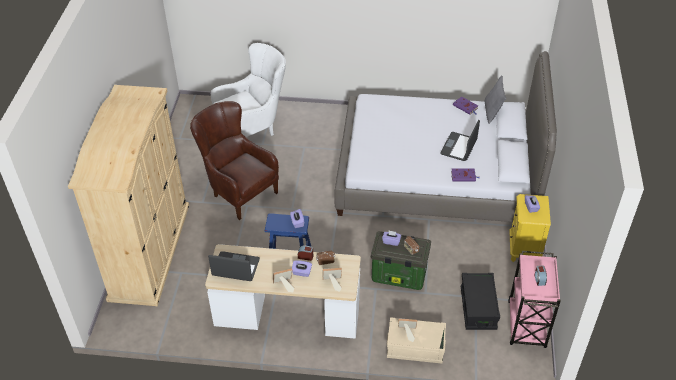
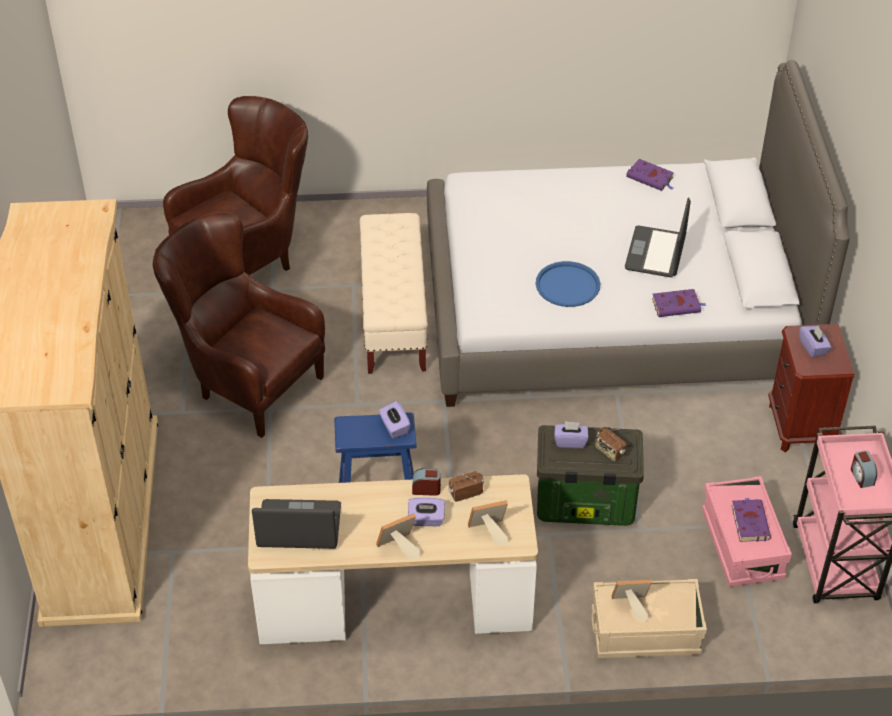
camera: 10 degrees left, 0 degrees up
(254, 128) = (249, 260): white armchair -> brown armchair
(321, 166) = (394, 318): none -> beige bench
(407, 159) = (567, 285): none -> blue tray
(478, 308) = (742, 545): black storage box -> pink storage box
(481, 296) = (749, 521): none -> purple book
(492, 112) = (701, 182): grey pillow -> none
(524, 249) = (799, 427): yellow nightstand -> brown nightstand

